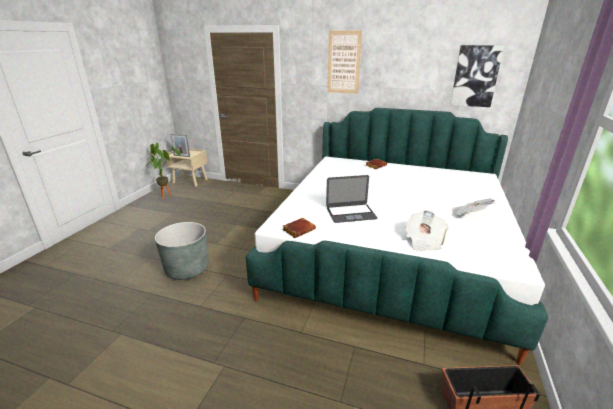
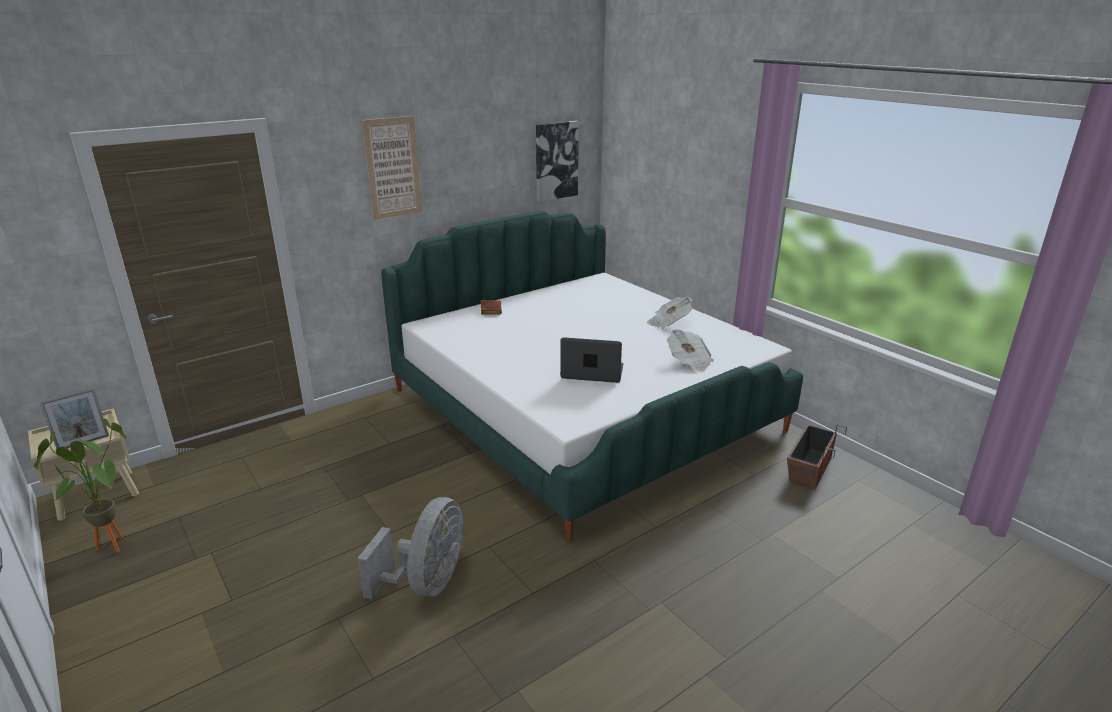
camera: 55 degrees left, 0 degrees up
(187, 269) = (427, 582): grey planter -> grey fan
(299, 229) = (592, 413): brown book -> none
(351, 213) = (592, 372): laptop -> laptop turned 105 degrees counterclockwise

